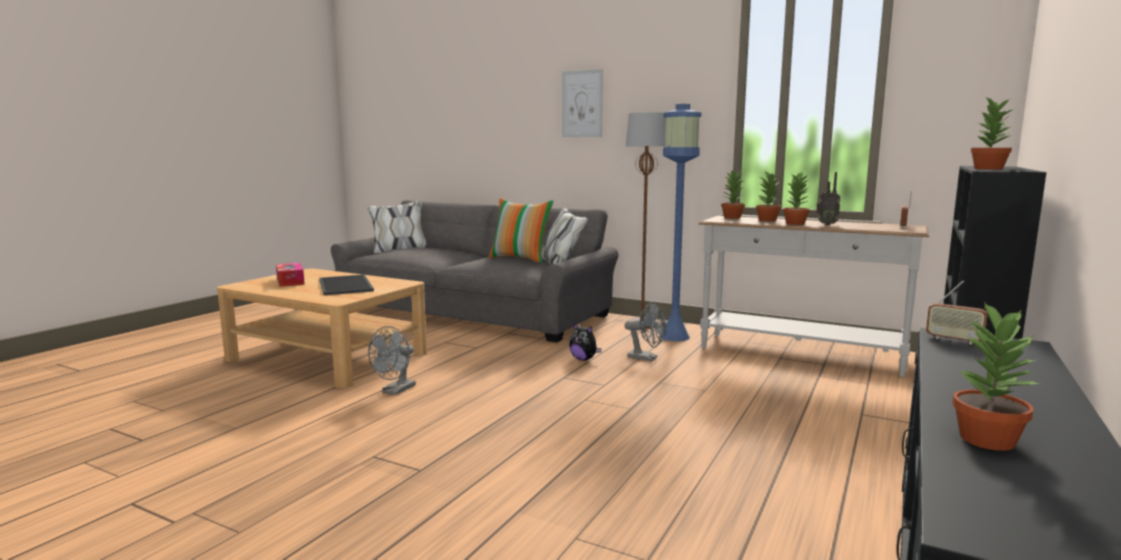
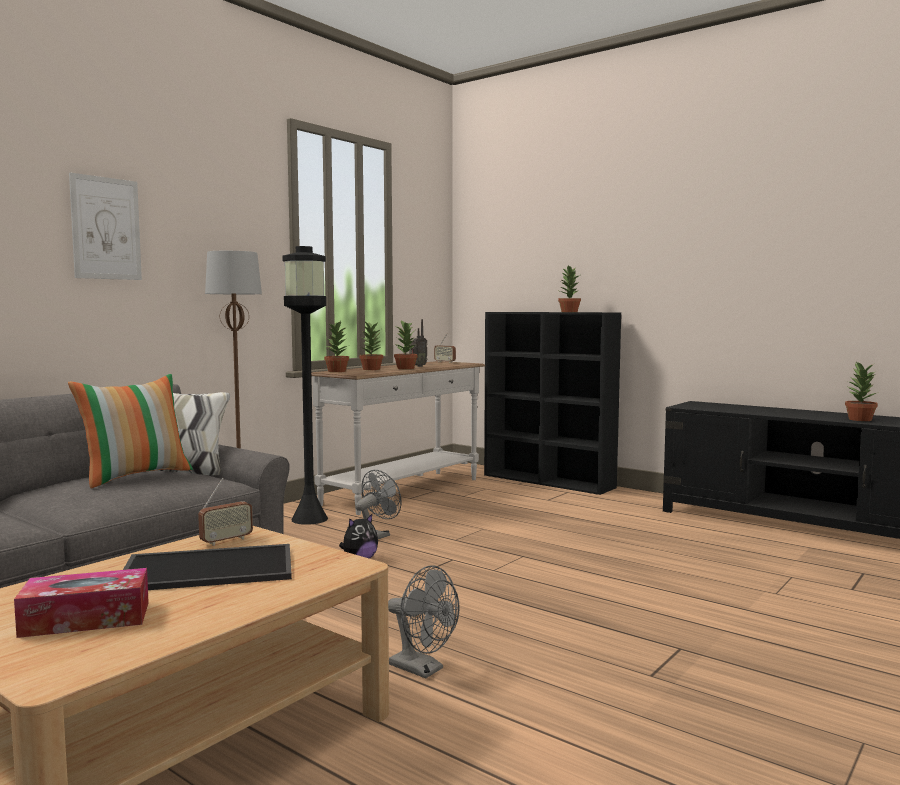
camera: 80 degrees left, 5 degrees down
(675, 337) = (310, 519): blue floor lamp -> black floor lamp
(954, 340) = (695, 406): radio -> radio (226, 541)

